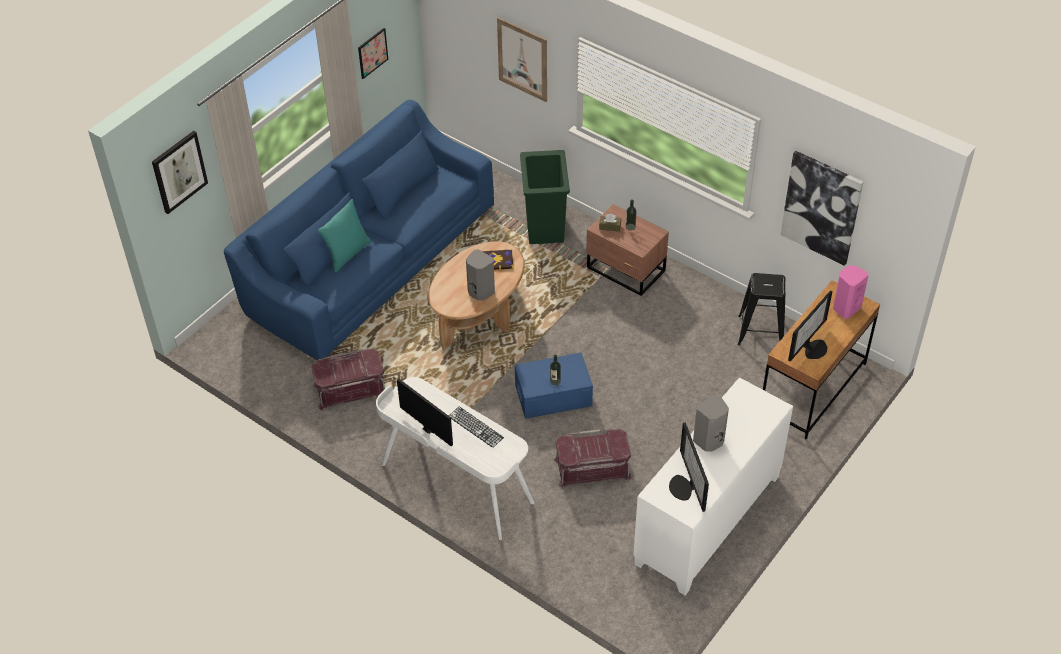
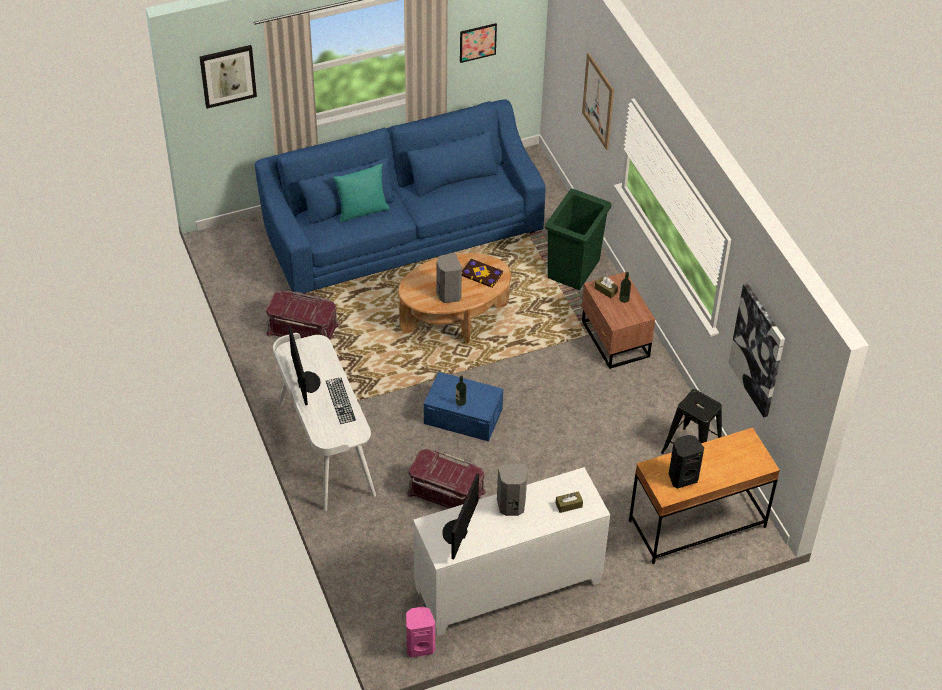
camera: 30 degrees right, 0 degrees up
(754, 415) = (569, 505): none -> brown tissue box
(813, 347) = (682, 477): monitor -> black speaker
(845, 308) = (743, 458): pink speaker -> pink speaker (419, 646)

